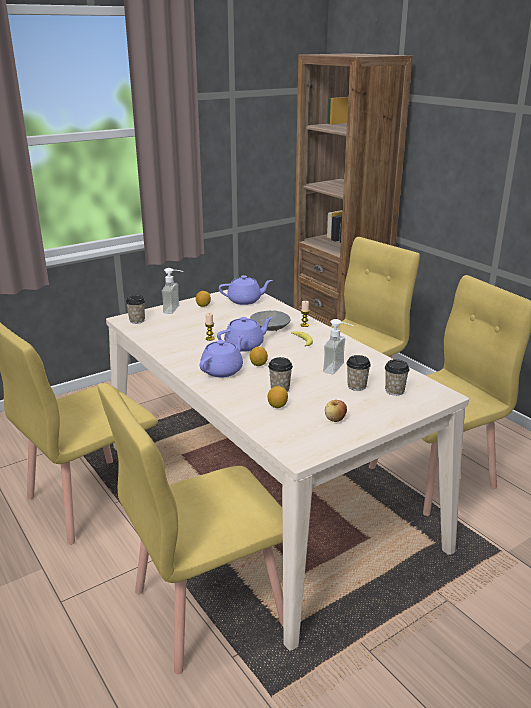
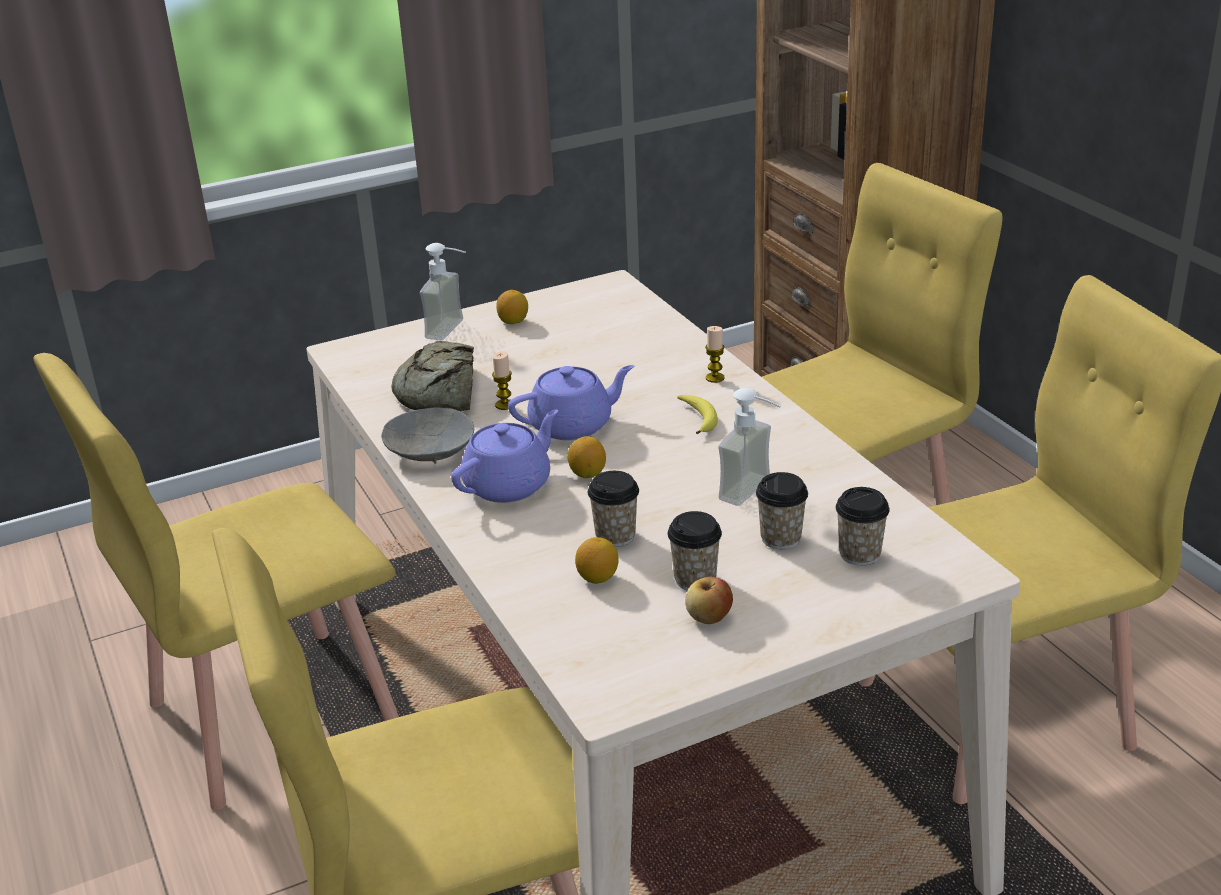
camera: 10 degrees right, 5 degrees up
(137, 320) = (367, 355): cup -> cup (695, 579)
(177, 334) = (440, 392): none -> bread
(245, 300) = (605, 311): purple teapot -> none
(269, 327) = (638, 381): grey bowl -> grey bowl (429, 450)

